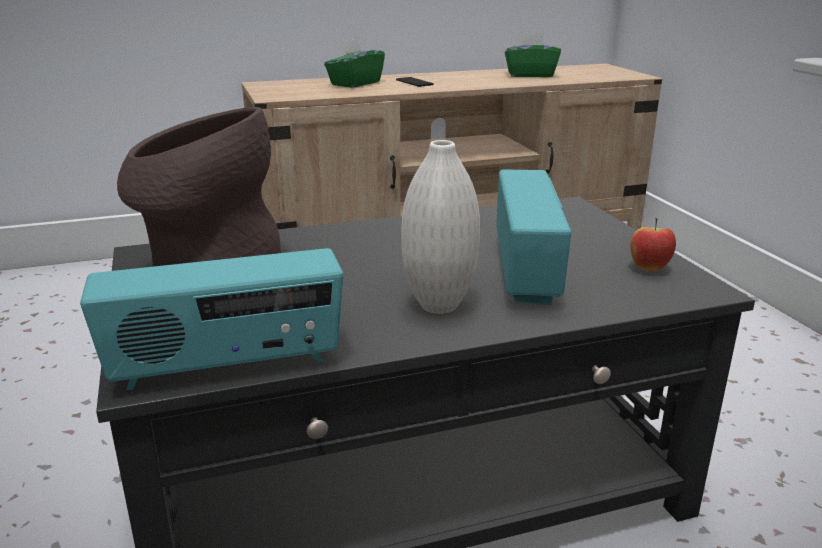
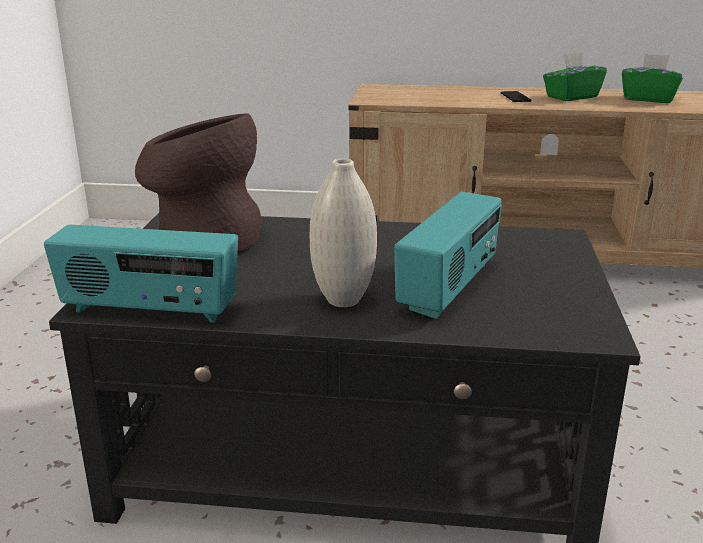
camera: 25 degrees right, 0 degrees up
(355, 83) = (457, 93): green tissue box -> green tissue box (571, 97)
(649, 269) = (567, 307): apple -> none

